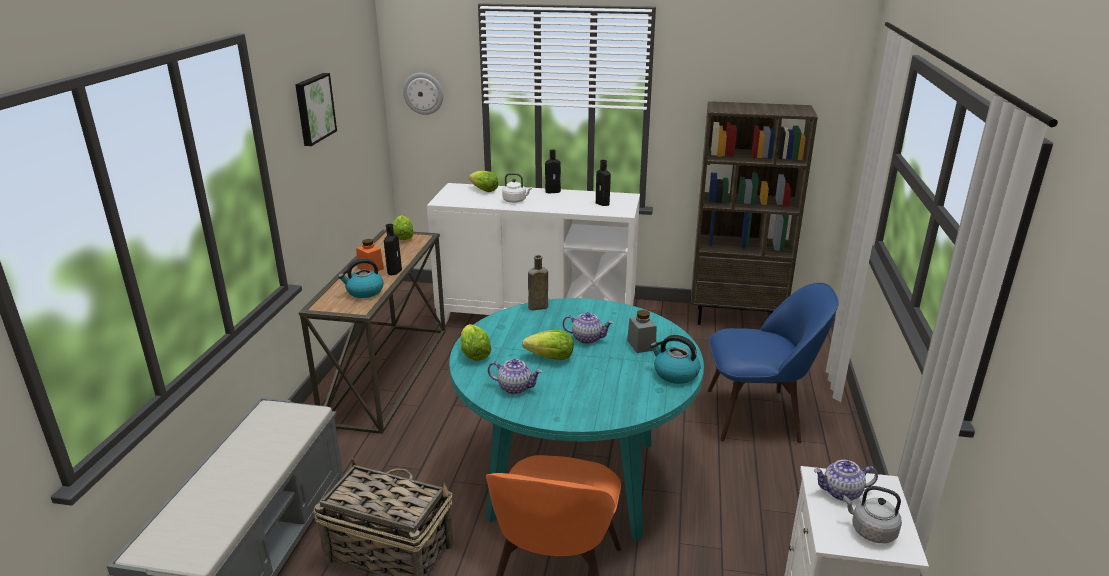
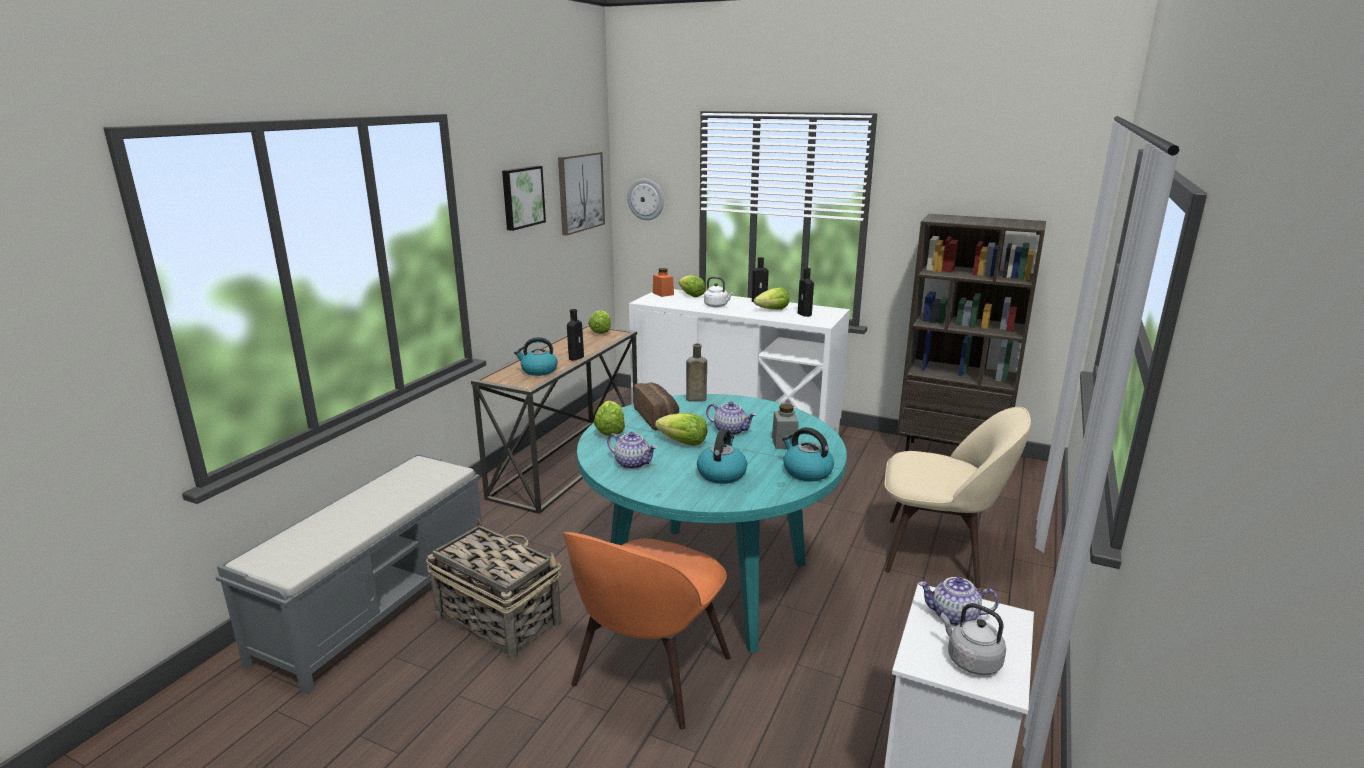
camera: 15 degrees right, 5 degrees down
(360, 93) = (580, 192): none -> picture
(370, 268) = (556, 353): orange jar -> orange jar (663, 294)
(513, 333) = (658, 418): none -> bread
(571, 201) = (773, 310): none -> lettuce
(602, 387) = (721, 474): none -> kettle
(757, 415) = (938, 552): blue chair -> beige chair

